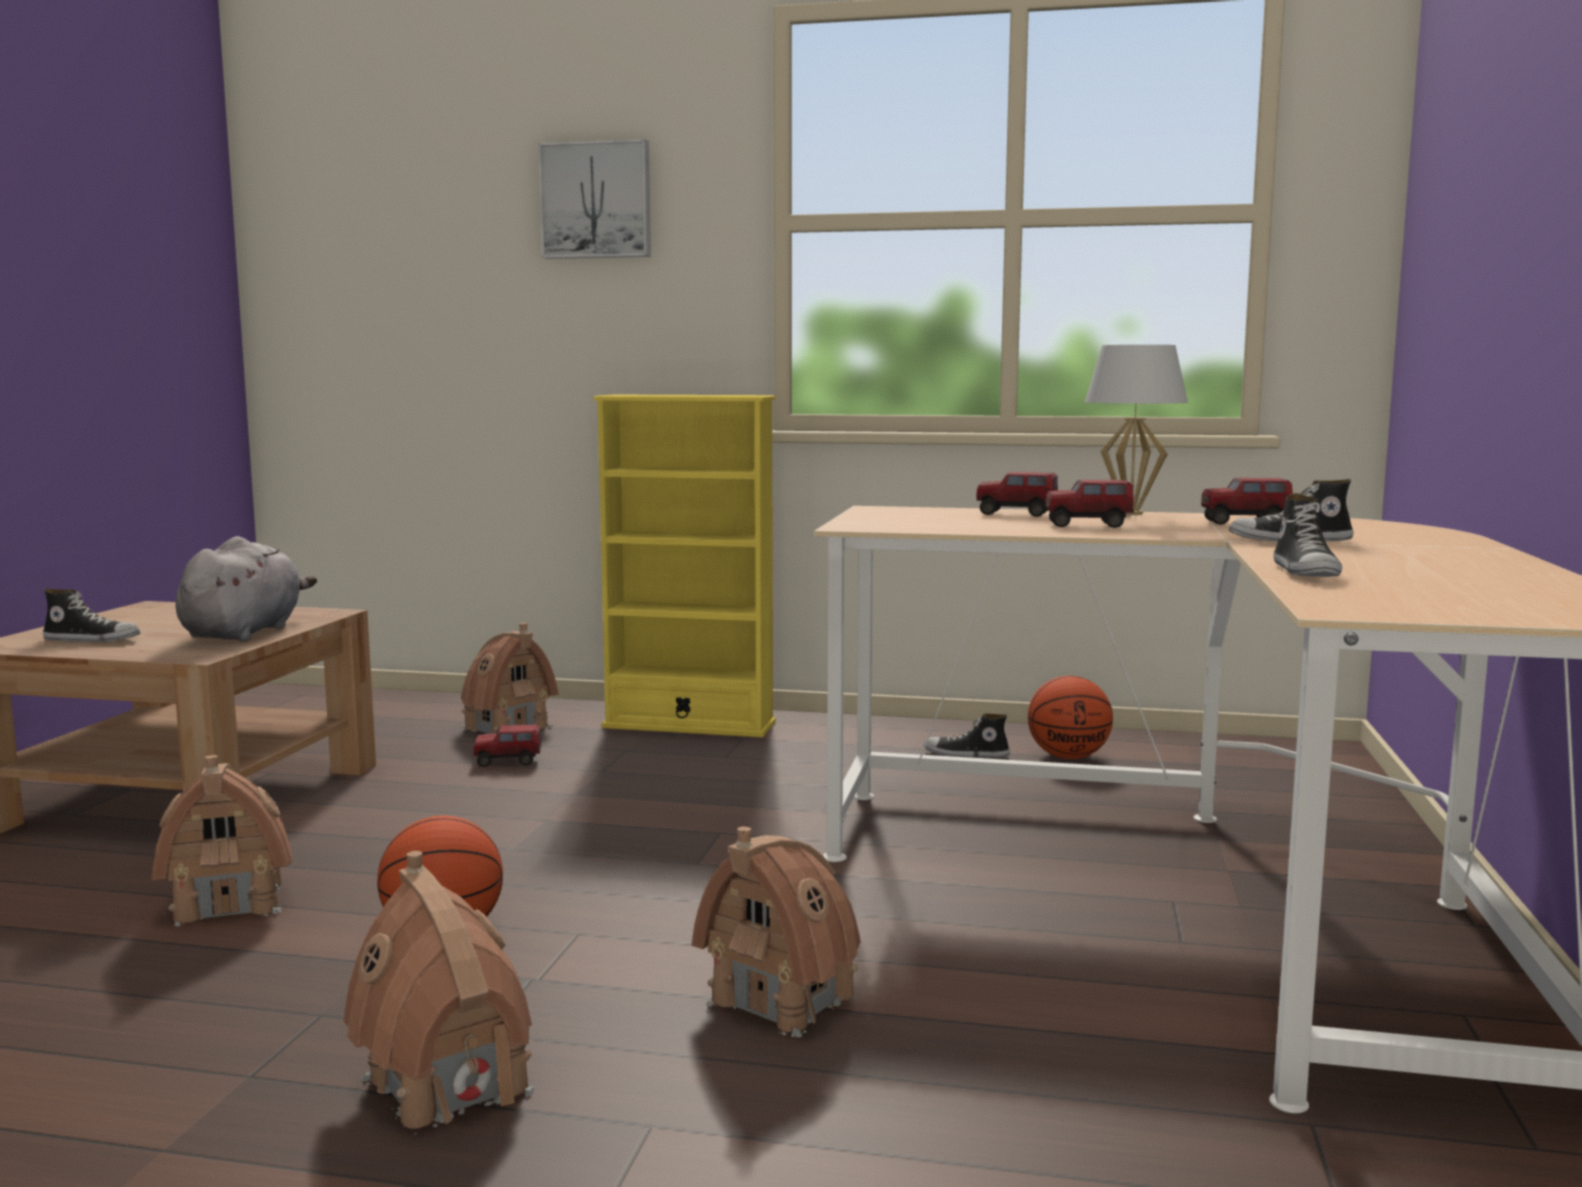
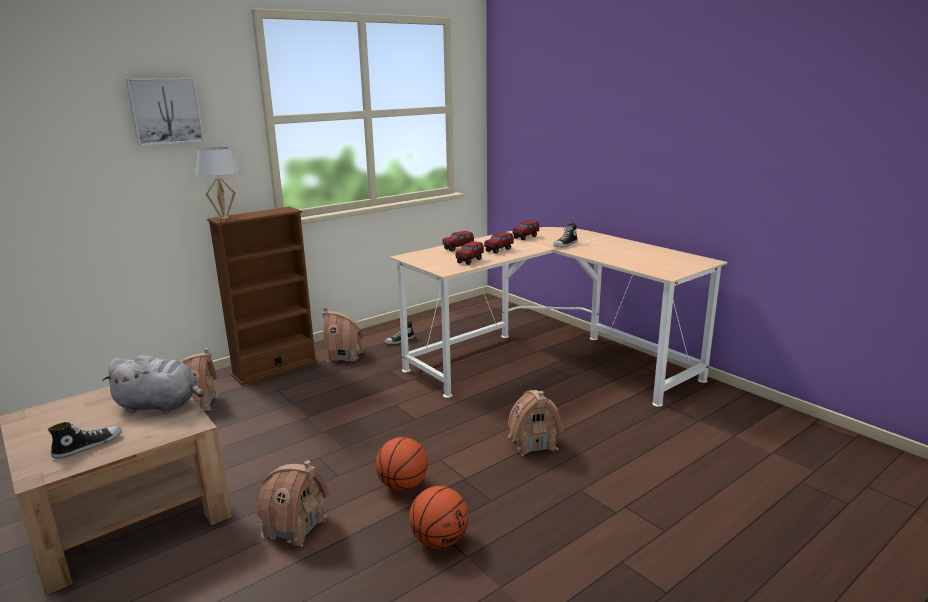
camera: 50 degrees left, 10 degrees up
(244, 632) = (160, 406): grey plush toy -> grey plush toy turned 135 degrees clockwise
(447, 1084) = (519, 517): toy house -> toy house (344, 355)
(508, 762) = (242, 417): toy truck -> toy truck (470, 261)
(689, 725) = (275, 369): yellow bookcase -> brown bookcase
(1068, 757) = (429, 329): basketball -> basketball (439, 540)
(1131, 513) = (483, 239): white table lamp -> white table lamp (224, 218)
(1307, 572) = (616, 260): shoe -> none

